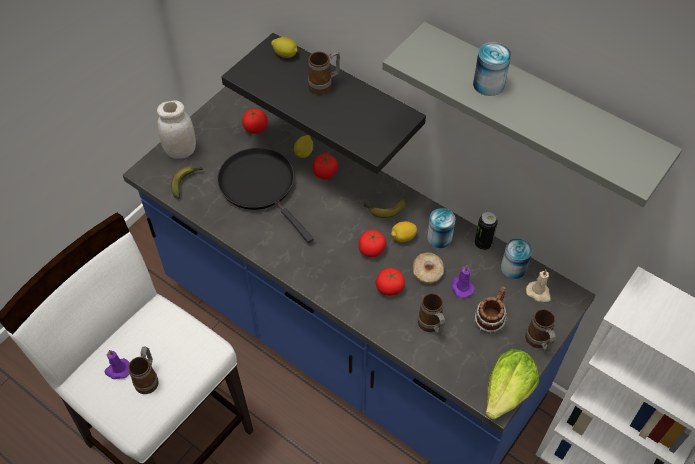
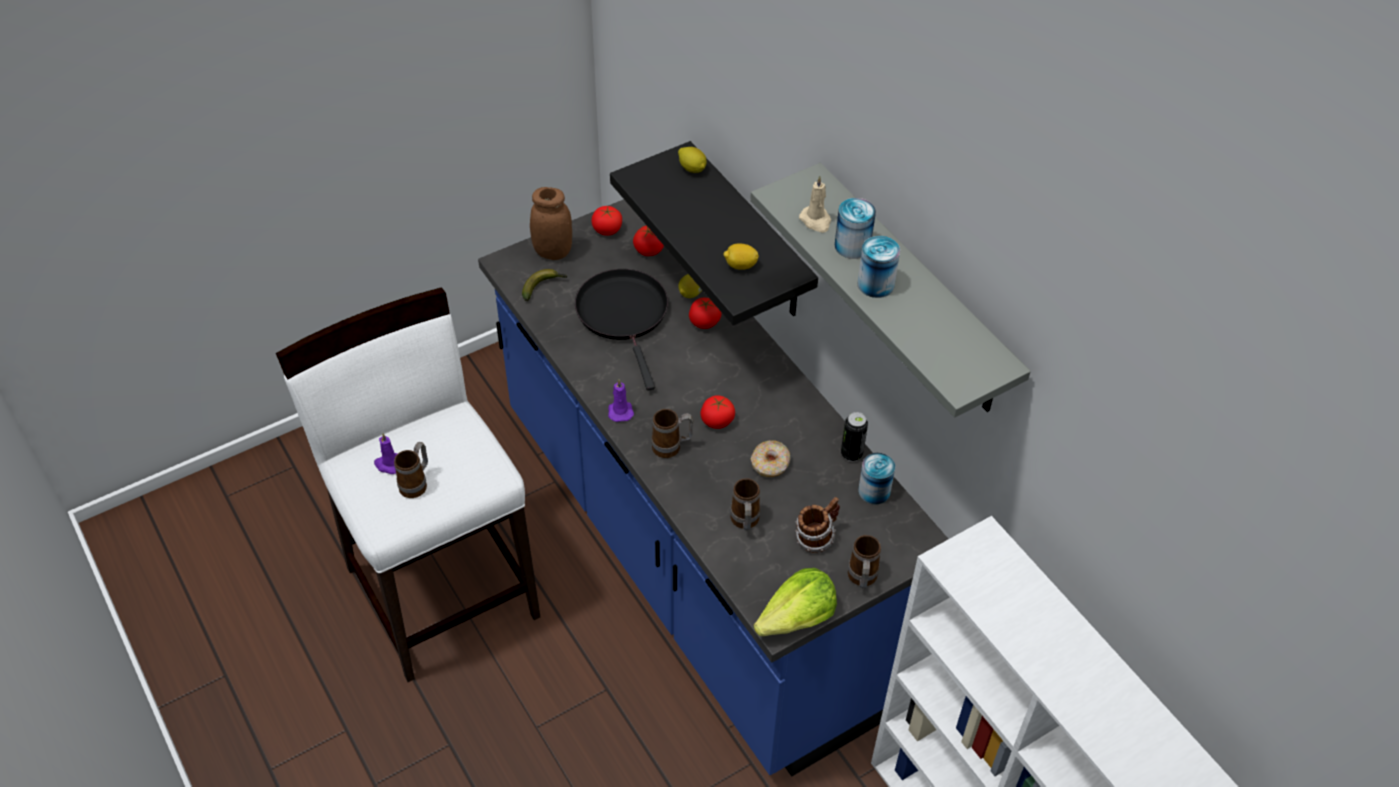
camera: 20 degrees right, 5 degrees down
(181, 151) = (553, 252): white jar -> brown jar
(324, 85) = (719, 213): mug -> mug (672, 447)
(384, 210) = (753, 382): banana -> none
(389, 288) = (717, 467): tomato -> tomato (607, 230)
(403, 237) = (760, 418): lemon -> lemon (740, 265)
(439, 237) = (803, 432): can -> can (875, 284)
(461, 287) = (801, 492): purple candle -> purple candle (620, 411)
(539, 293) = (890, 527): beige candle -> beige candle (816, 221)

